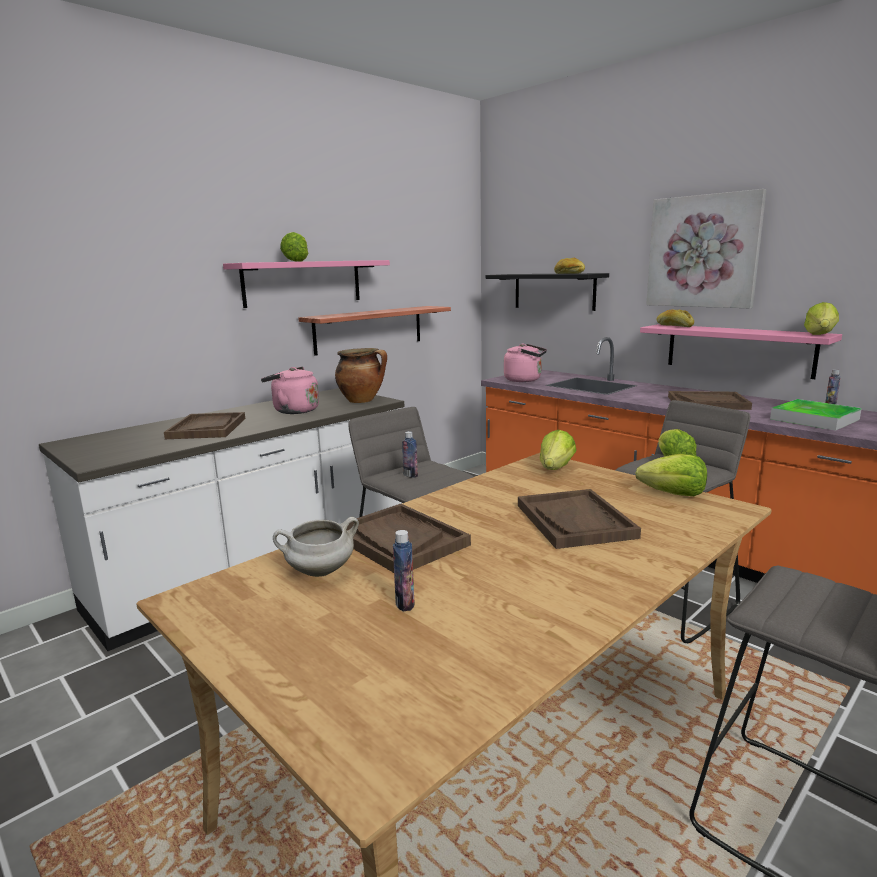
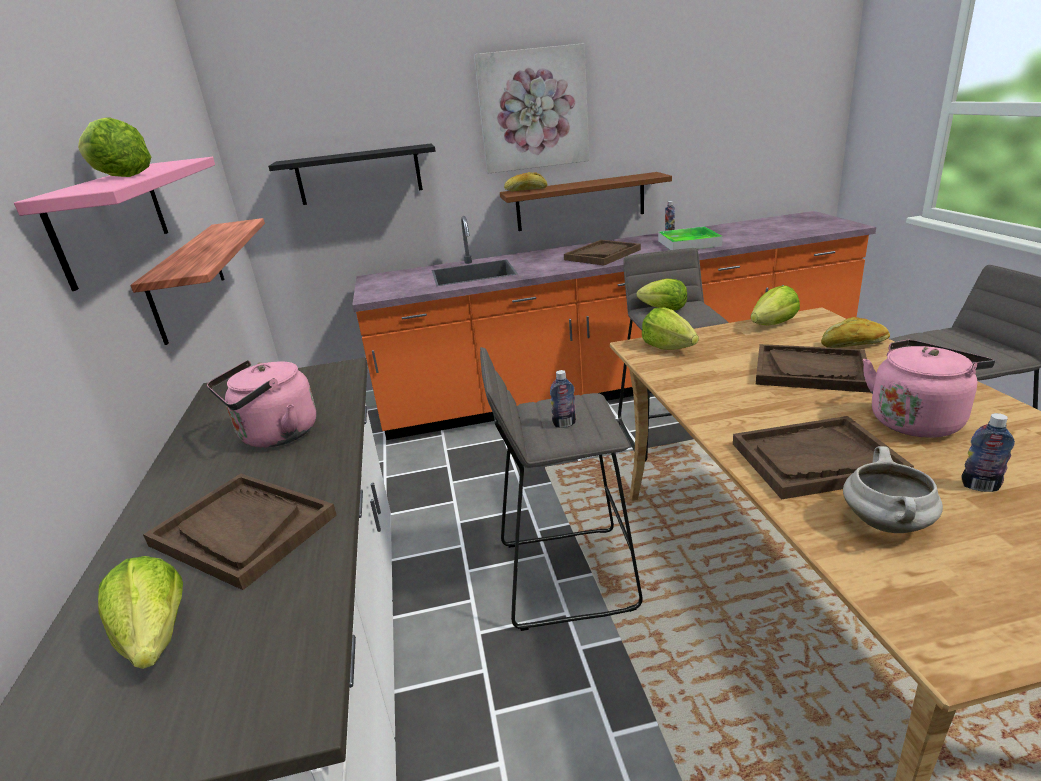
camera: 55 degrees left, 10 degrees up
(362, 400) = (316, 380): cooking pot -> none
(525, 380) = (398, 288): pink kettle -> pink kettle (917, 420)
(569, 273) = (397, 149): bread -> bread (854, 344)
(738, 350) = (580, 202): pink shelf -> brown shelf
(820, 335) = (654, 174): lettuce -> lettuce (156, 637)

